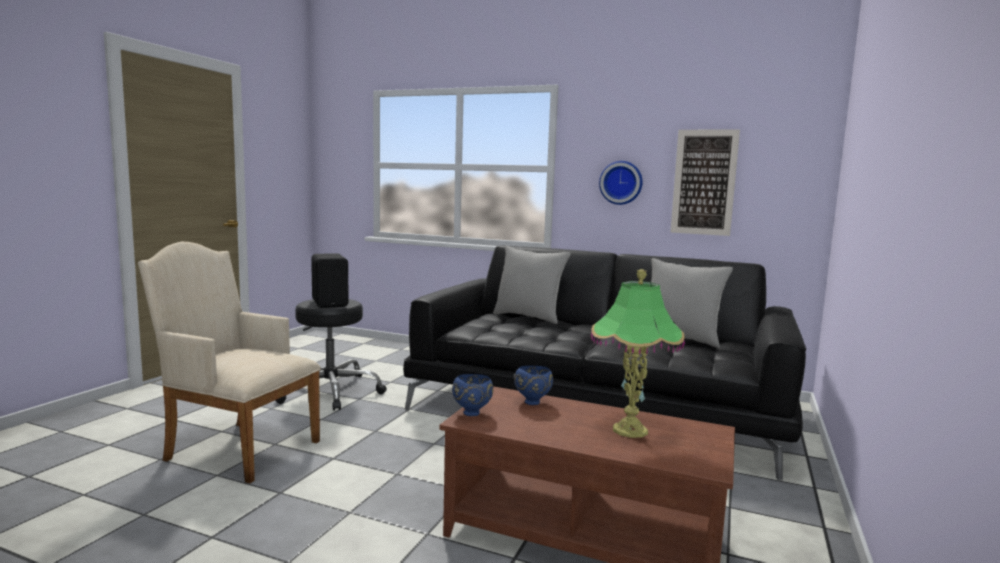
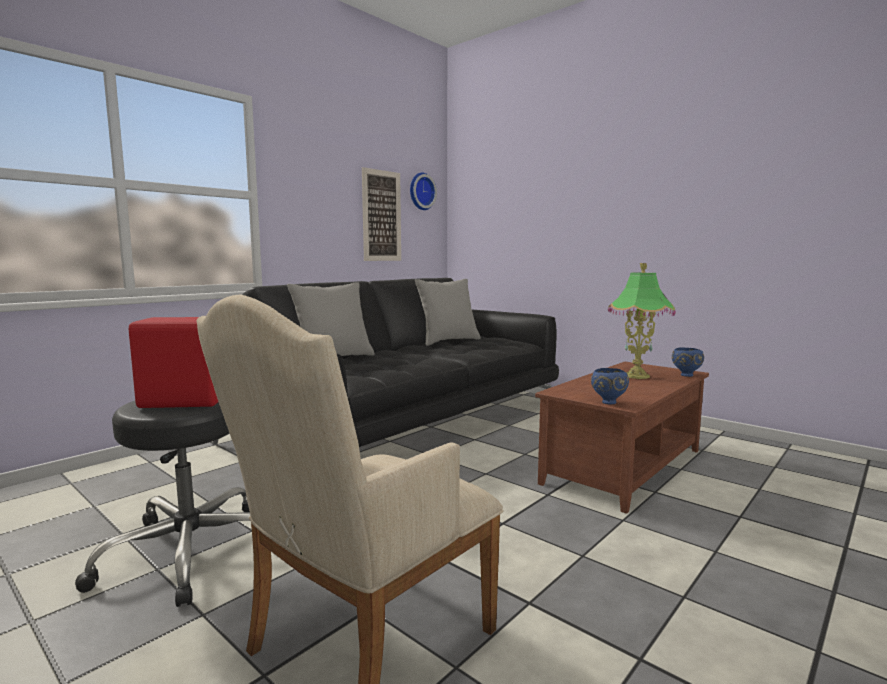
camera: 70 degrees left, 0 degrees up
(331, 303) = (184, 401): black speaker -> red speaker
(533, 402) = (581, 387): blue bowl -> blue bowl (685, 375)
(621, 182) = (322, 214): wall clock -> wall clock (420, 191)

